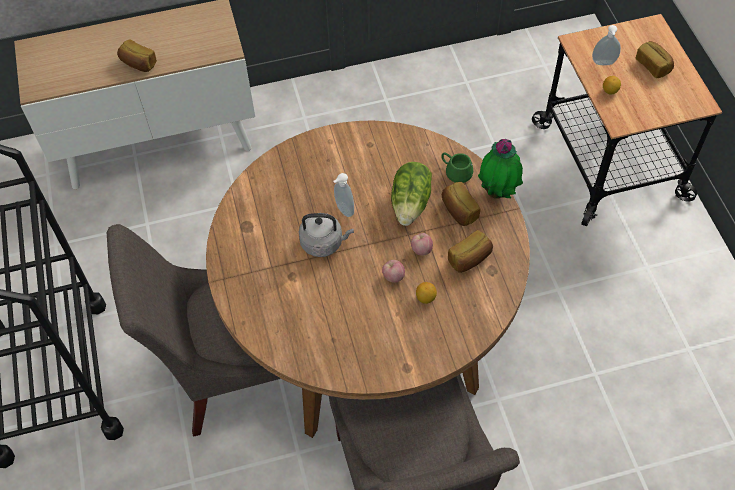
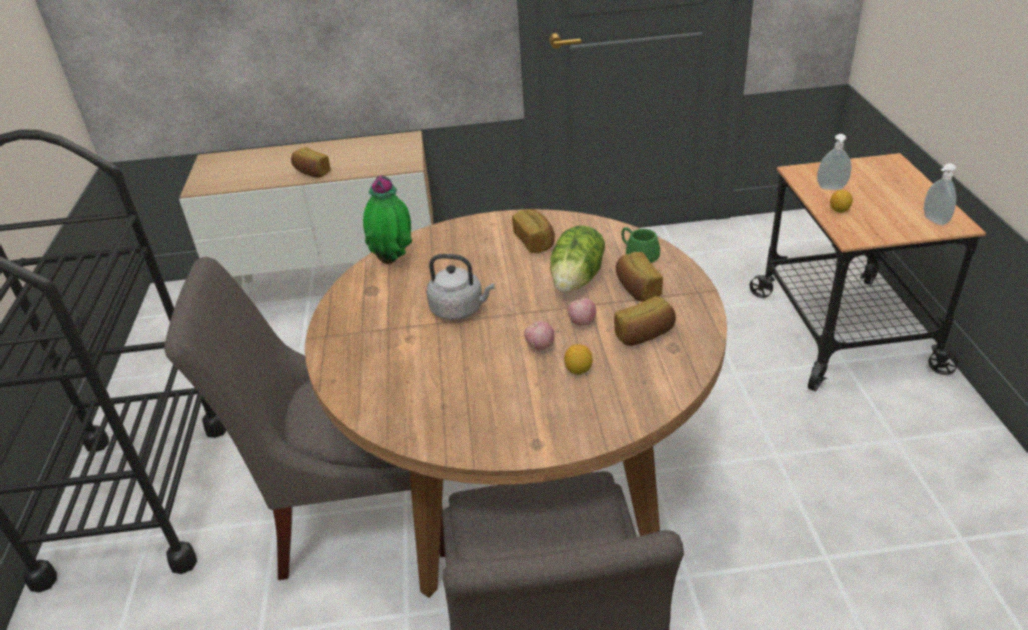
camera: 10 degrees right, 20 degrees down
(343, 210) = (492, 282): soap dispenser -> soap dispenser (933, 221)
(498, 192) = (690, 274): potted plant -> potted plant (394, 260)
(653, 65) = (893, 192): bread -> bread (535, 241)

